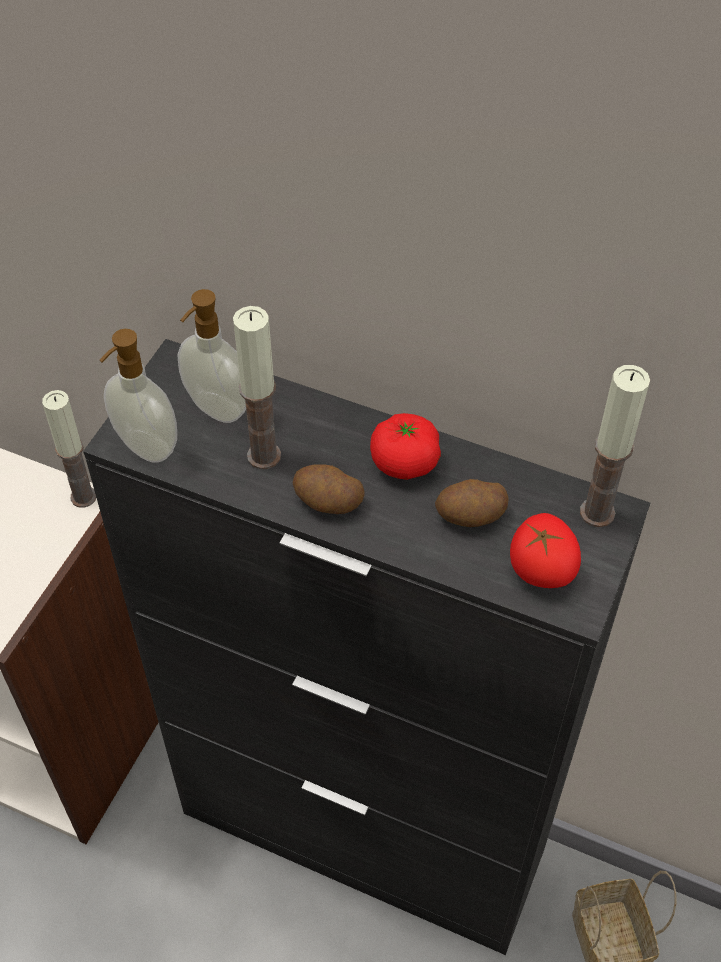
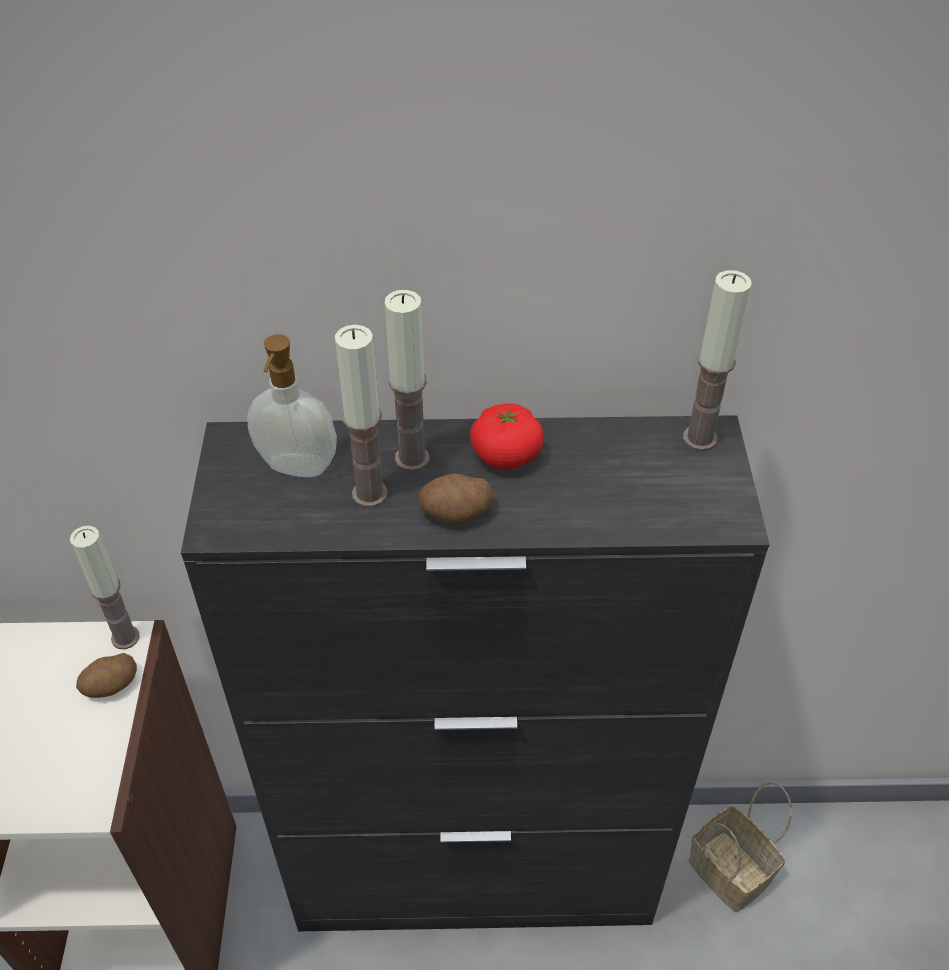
camera: 25 degrees left, 5 degrees down
(145, 447) = (245, 526): soap dispenser -> none
(319, 435) = (412, 458): none -> candle
(471, 516) = (594, 479): potato -> potato (111, 686)
(541, 568) = (683, 501): tomato -> none

